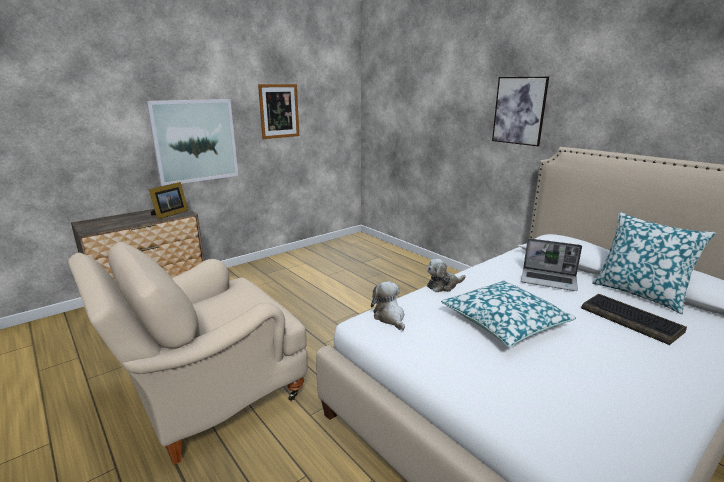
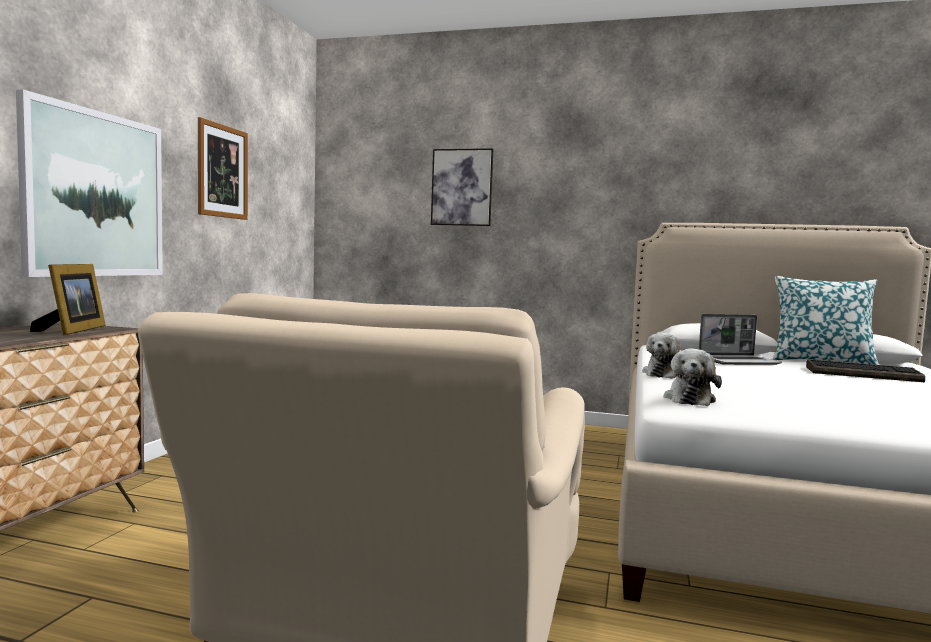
camera: 35 degrees left, 15 degrees down
(389, 317) = (689, 399): plush toy -> plush toy turned 105 degrees counterclockwise
(504, 322) = (793, 387): pillow -> none
(519, 110) = (596, 185): picture -> picture (462, 187)

